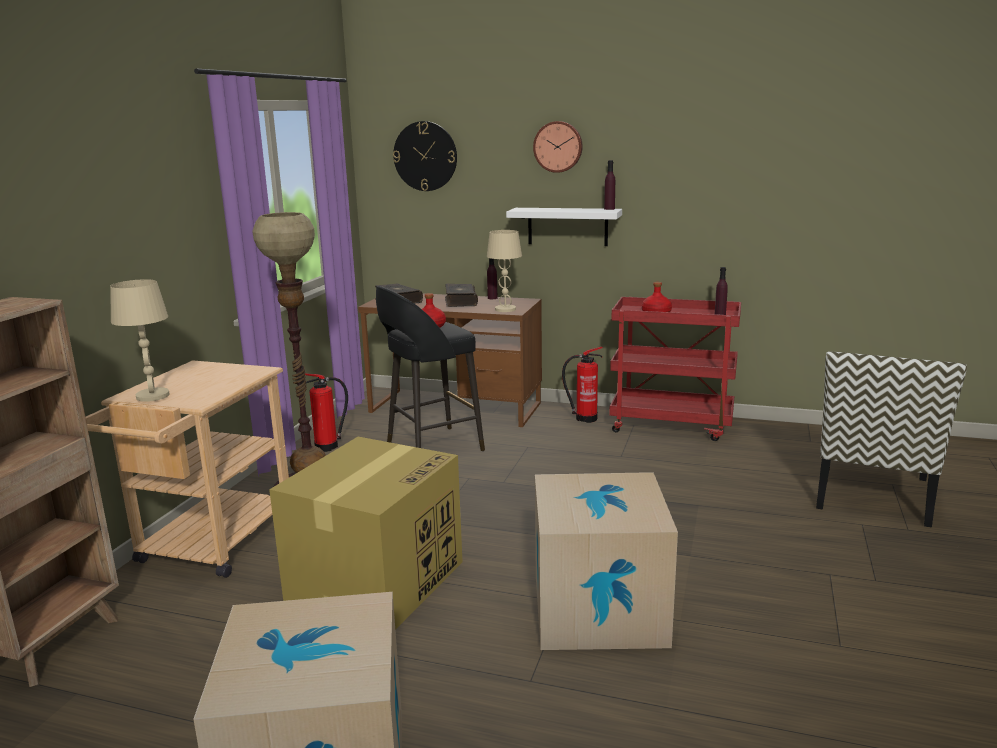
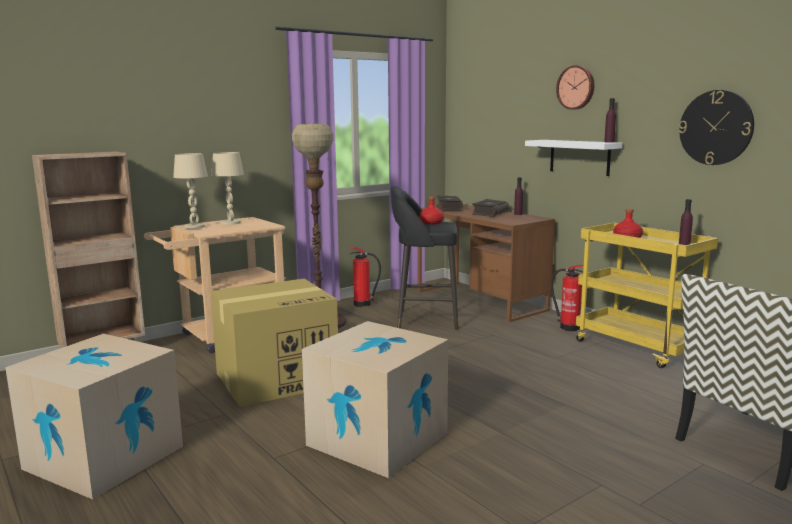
camera: 35 degrees right, 5 degrees down
(425, 156) = (487, 97): wall clock -> wall clock (716, 127)
(505, 309) = (509, 221): beige table lamp -> beige table lamp (230, 223)
(672, 425) = (638, 348): red cart -> yellow cart

